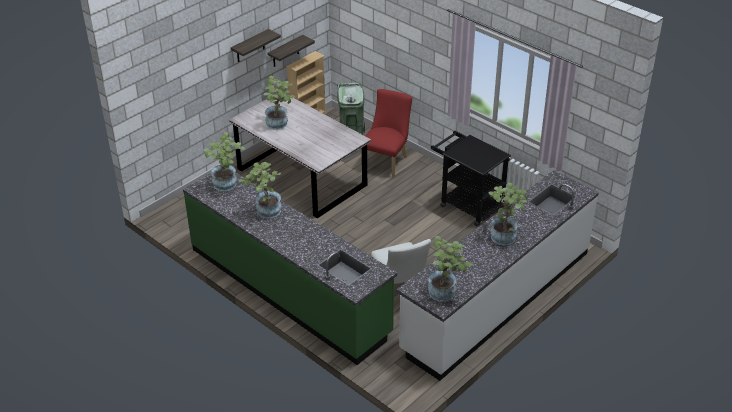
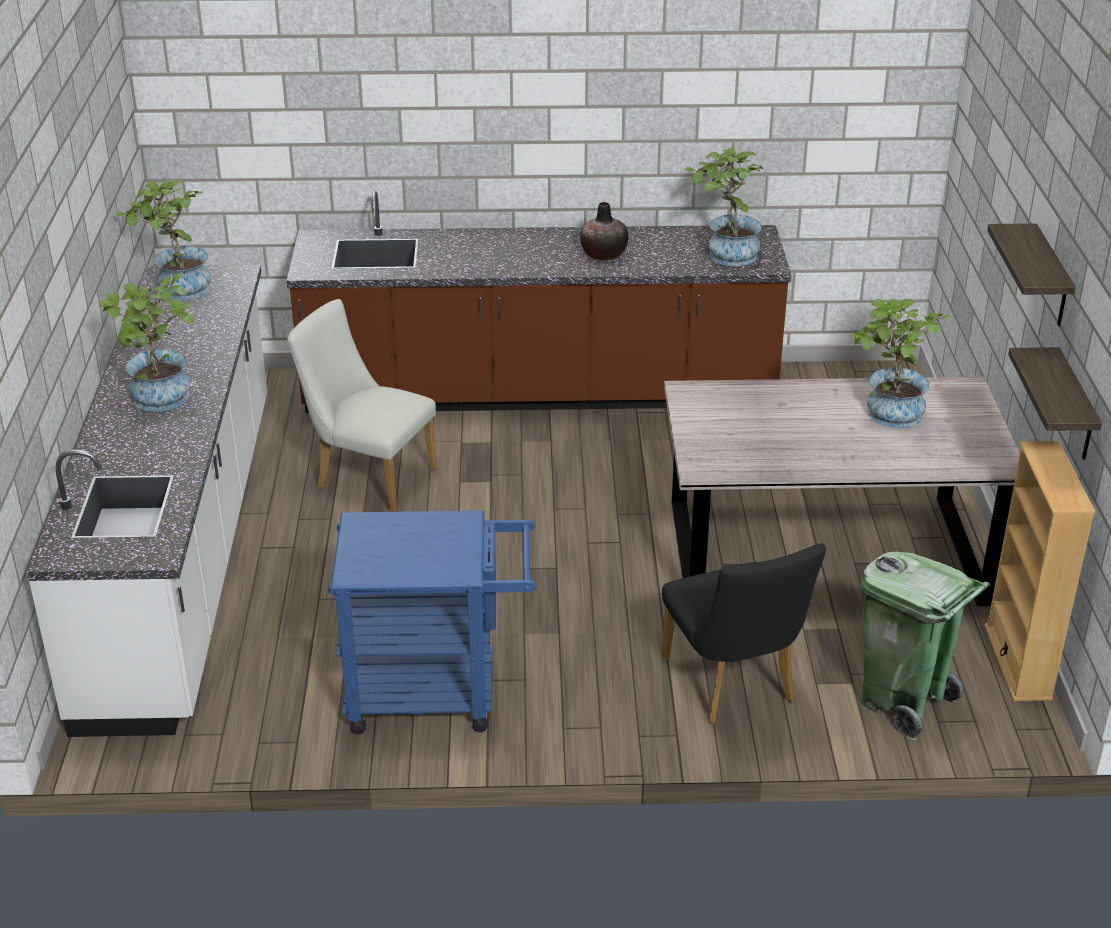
camera: 135 degrees right, 5 degrees down
(265, 212) = (603, 254): potted plant -> vase
(289, 290) = (539, 393): green counter -> brown counter
(386, 161) = (733, 686): red chair -> black chair
(467, 204) = (437, 693): black cart -> blue cart

